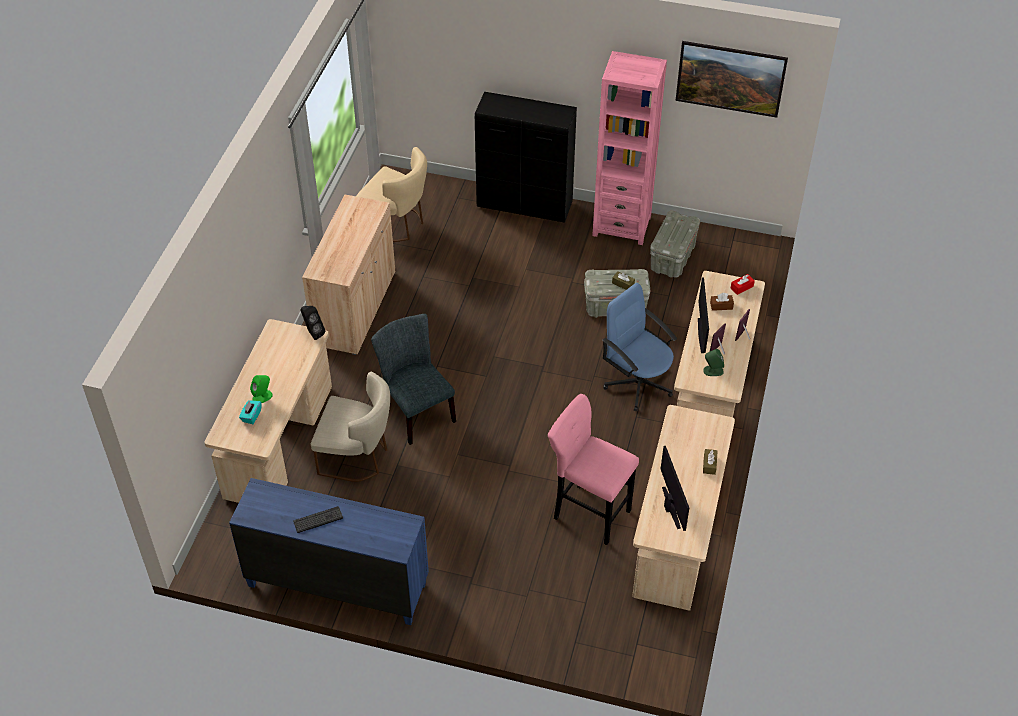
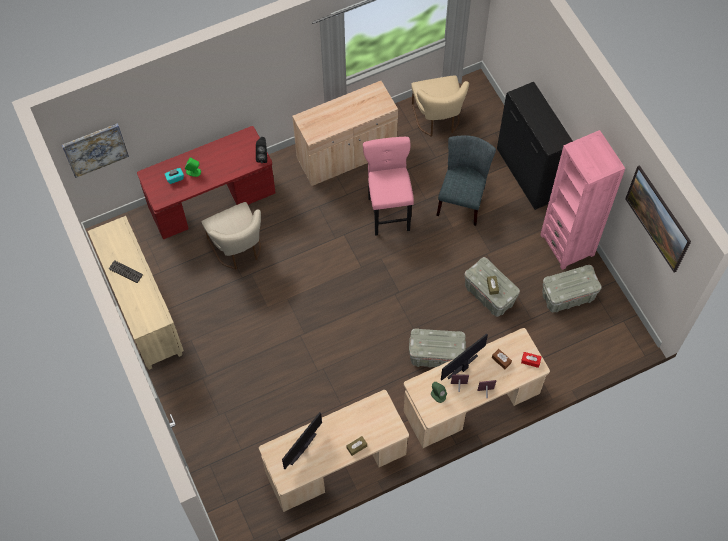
camera: 50 degrees right, 15 degrees up
(168, 422) = (95, 149): none -> picture
(279, 442) = (212, 201): beige desk -> red desk
(337, 584) = (144, 310): blue dresser -> beige dresser
(415, 410) = (299, 250): grey chair -> grey chair (462, 198)
(588, 512) = (308, 403): pink stool -> pink stool (388, 211)
(637, 383) = (436, 355): blue office chair -> grey storage box

